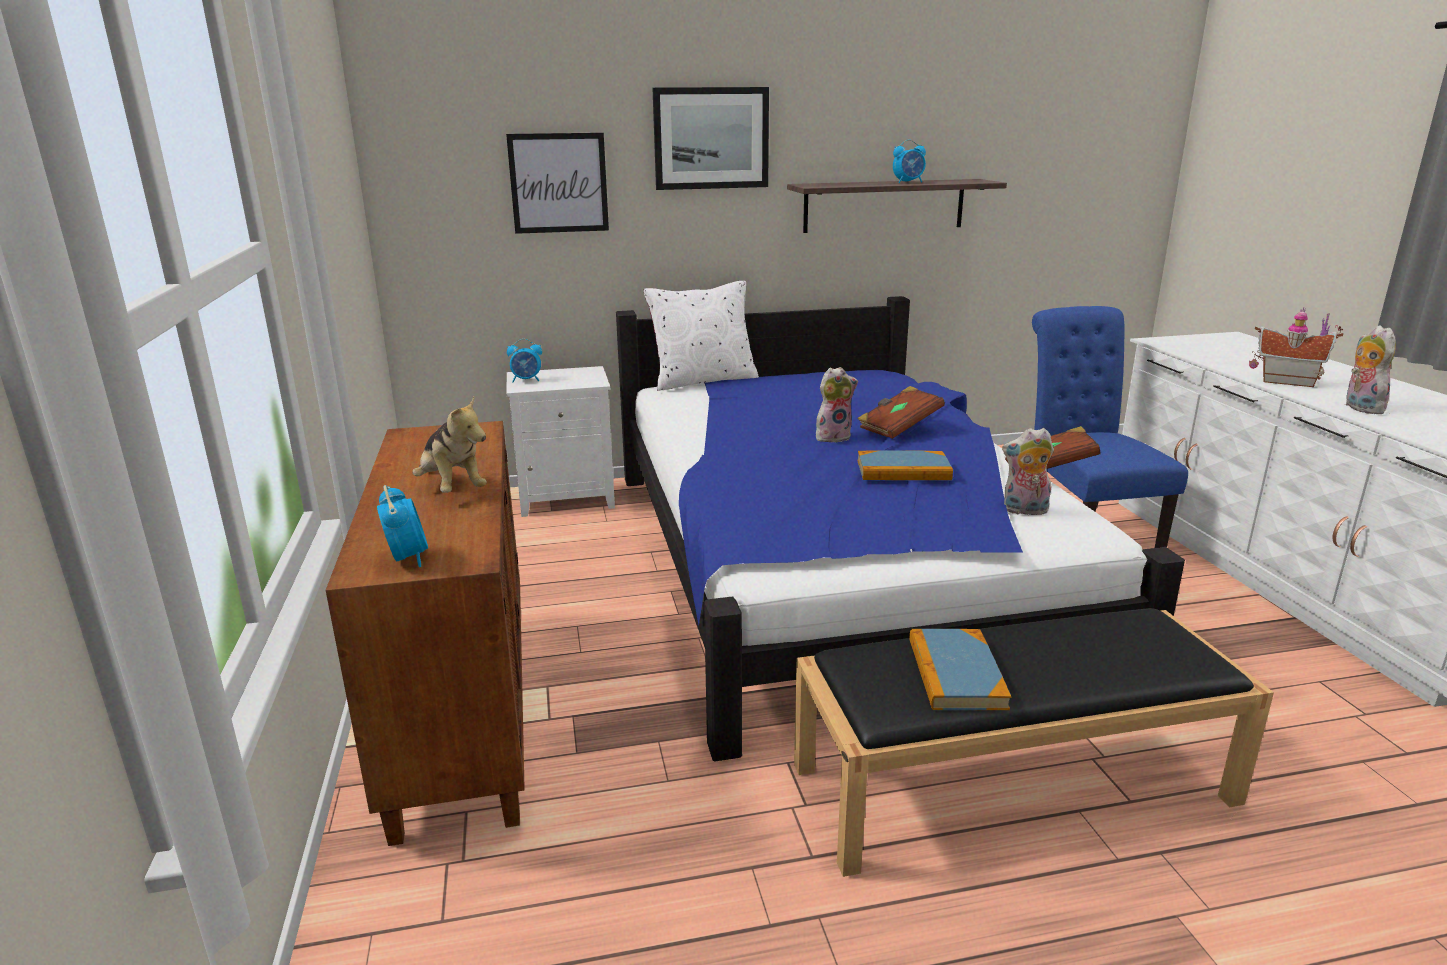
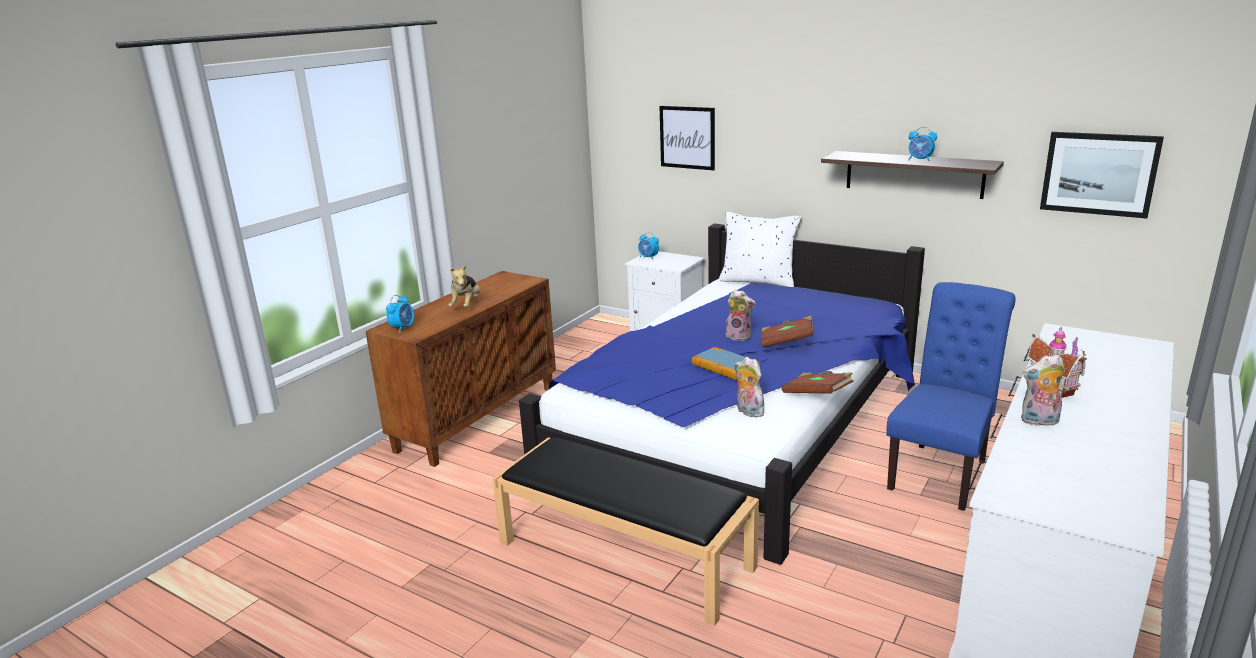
camera: 45 degrees right, 0 degrees up
(711, 138) = (782, 115): picture -> picture (1099, 173)
(955, 674) = (578, 468): book -> none
(1359, 408) = (1039, 421): plush toy -> plush toy turned 135 degrees counterclockwise

